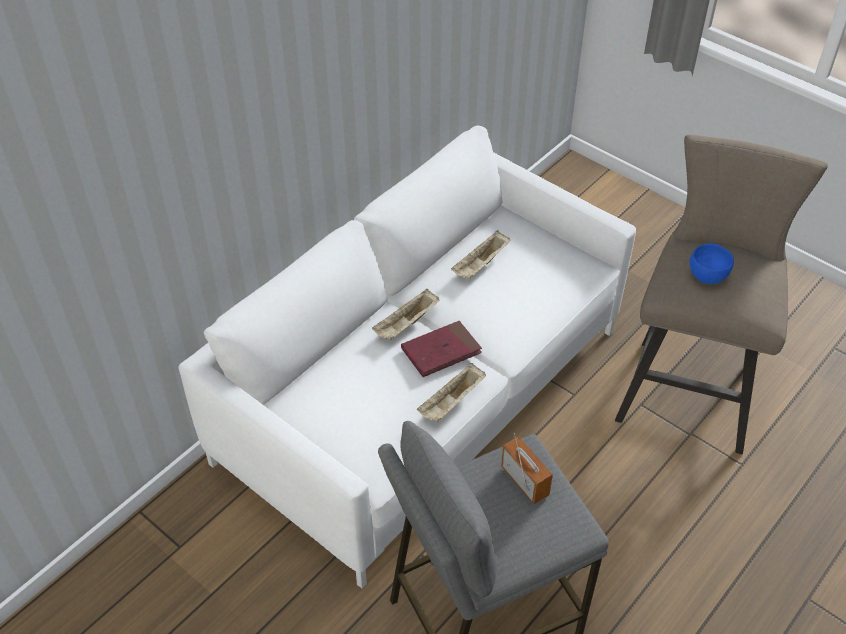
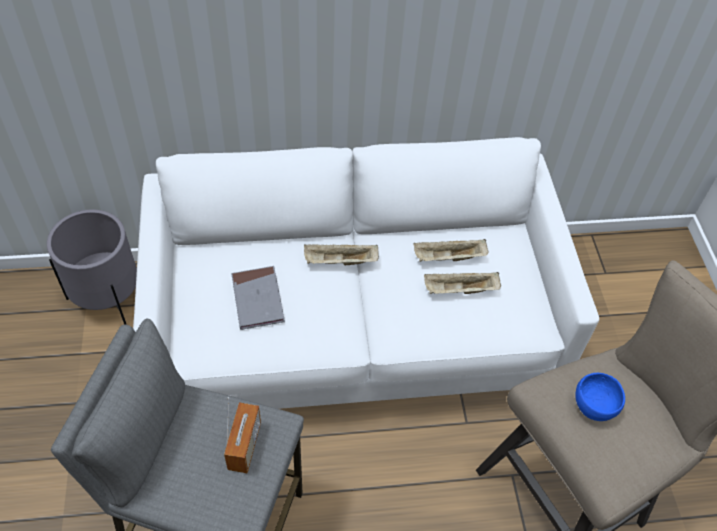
camera: 40 degrees right, 5 degrees up
(178, 531) = (107, 296): none -> grey planter
(379, 397) = (257, 299): none -> grey book
(441, 351) = (340, 301): red book -> none
(452, 402) = (302, 345): beige tray -> beige tray (459, 290)

